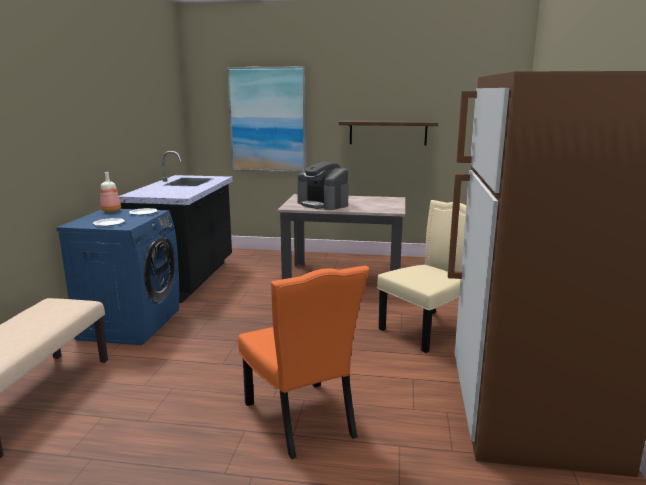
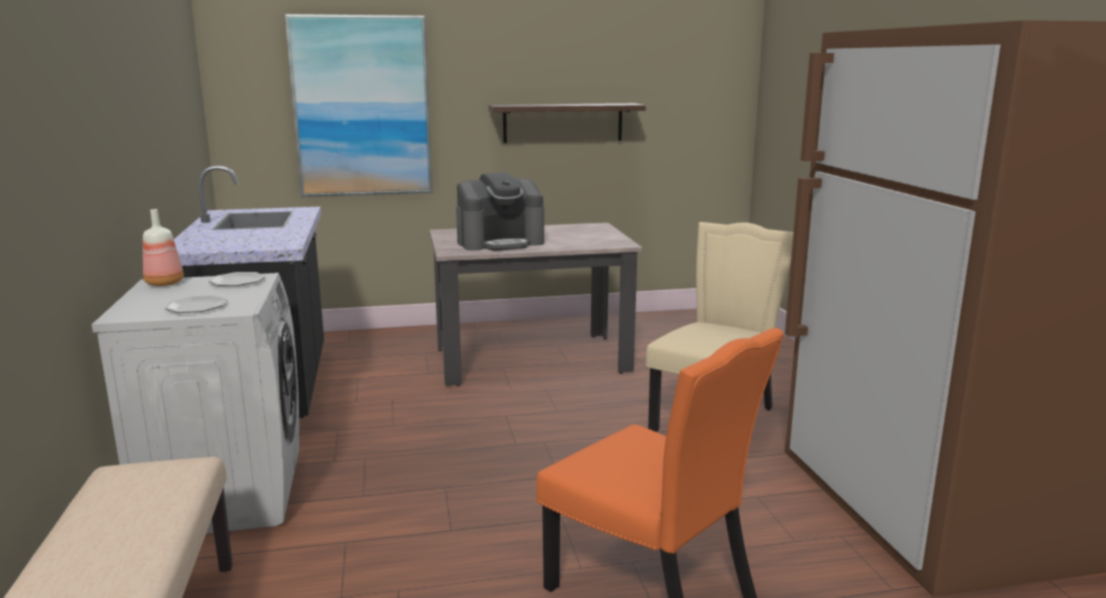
camera: 20 degrees left, 0 degrees up
(131, 326) = (225, 495): blue washing machine -> white washing machine
(323, 204) = (500, 242): coffee machine -> coffee machine turned 45 degrees counterclockwise

